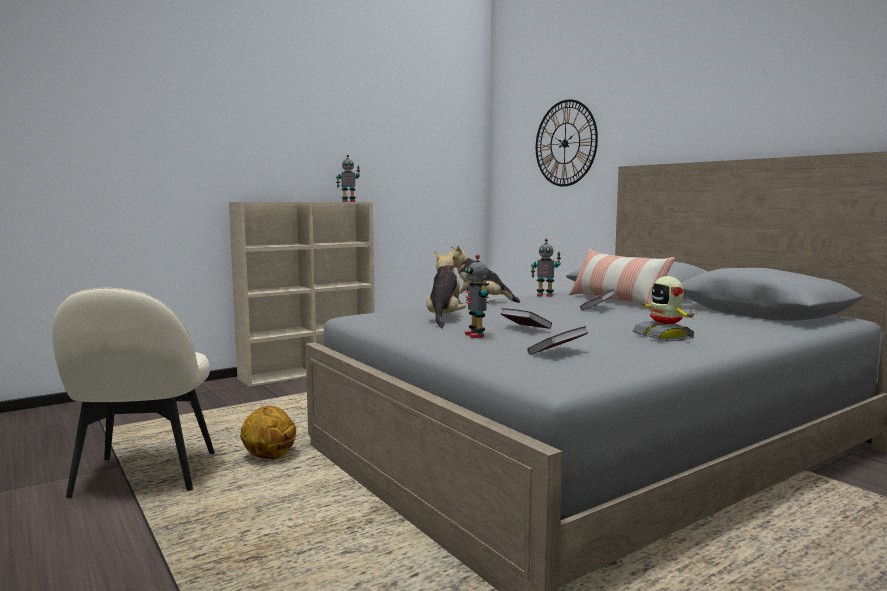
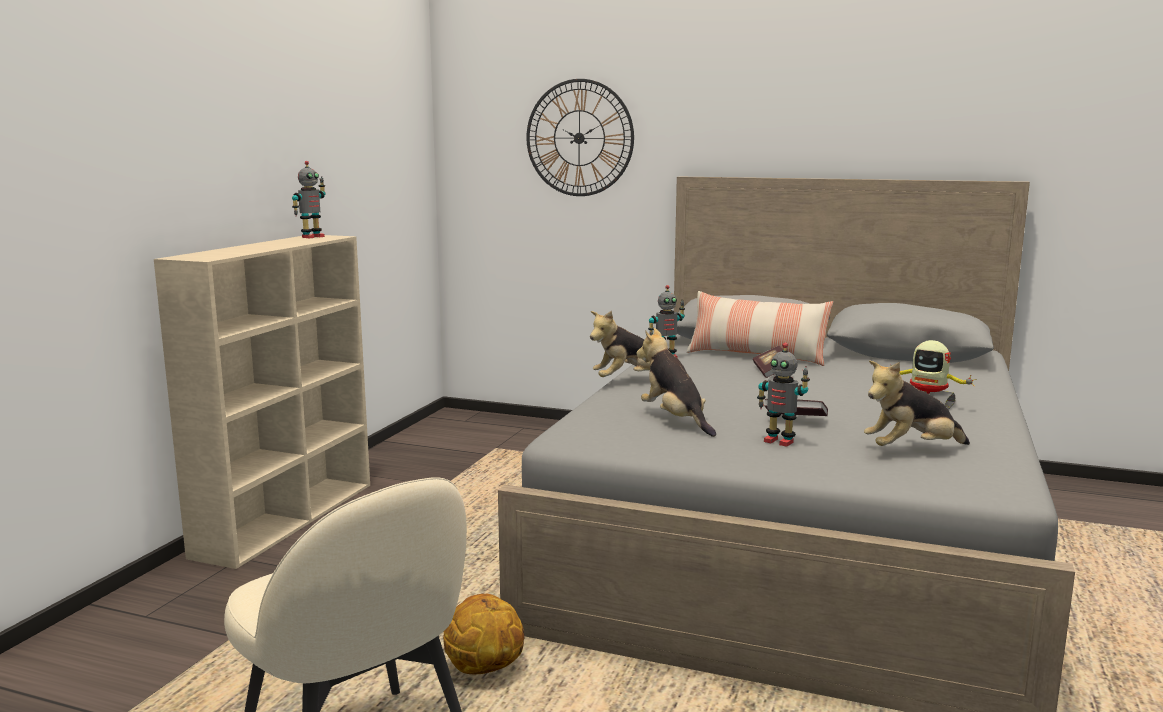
camera: 35 degrees left, 5 degrees up
(557, 353) = (911, 450): book -> plush toy

